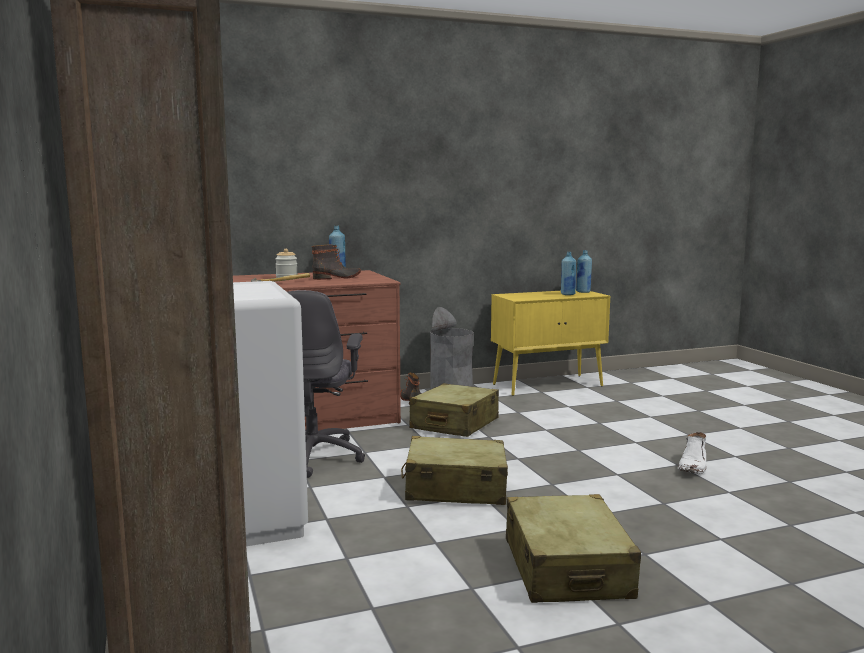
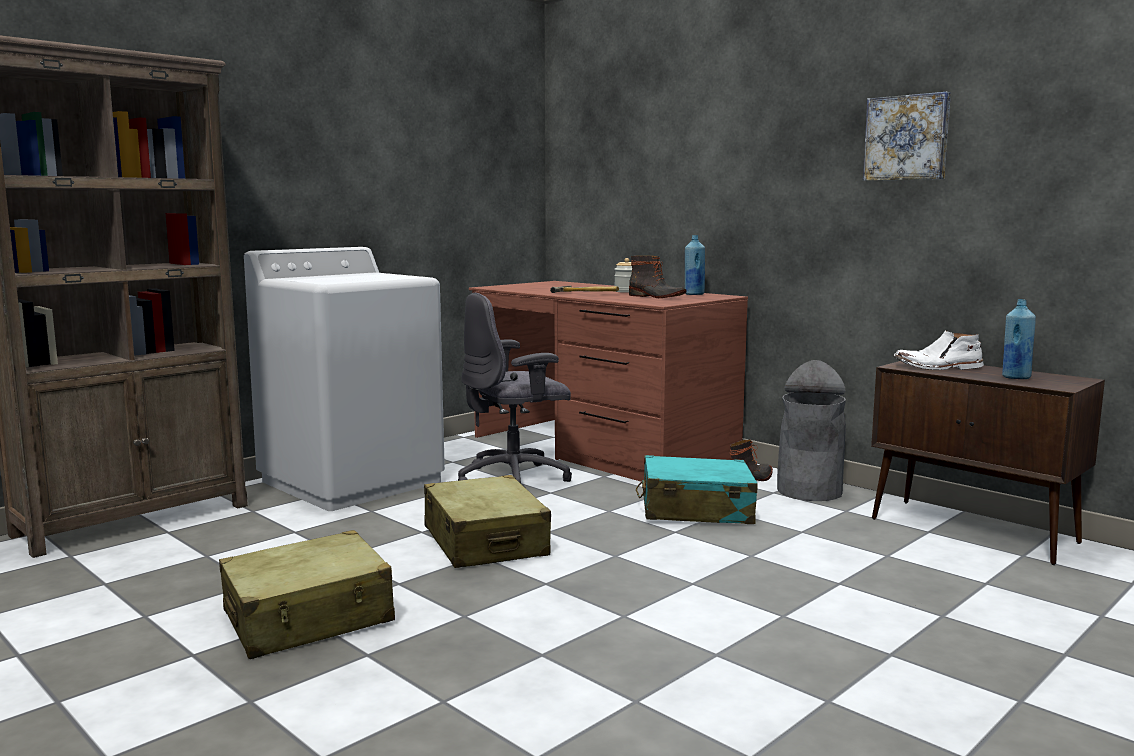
camera: 65 degrees right, 0 degrees up
(454, 424) = (695, 510): beige suitcase -> turquoise suitcase
(474, 158) = (907, 138): none -> picture
(548, 385) = (974, 531): yellow cabinet -> brown cabinet
(583, 292) = (1068, 381): blue bottle -> none
(693, 466) = (722, 666): white boot -> white boot (938, 367)

